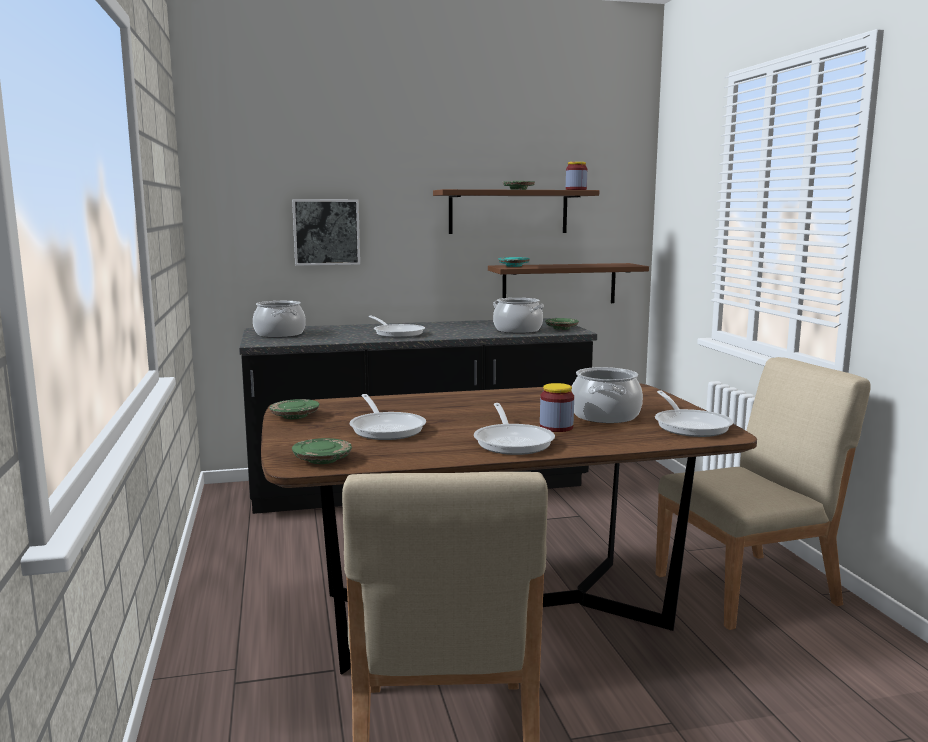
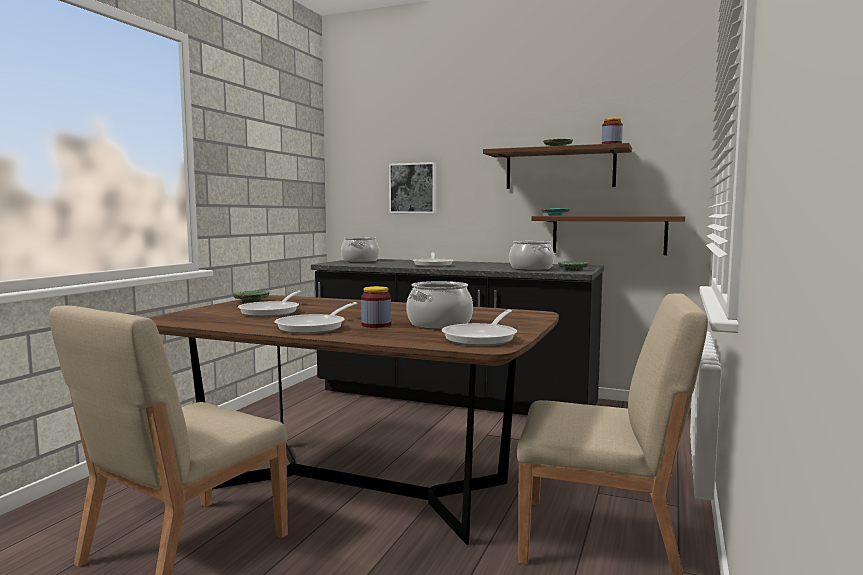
camera: 35 degrees right, 5 degrees down
(322, 460) = (182, 319): green plate -> none

